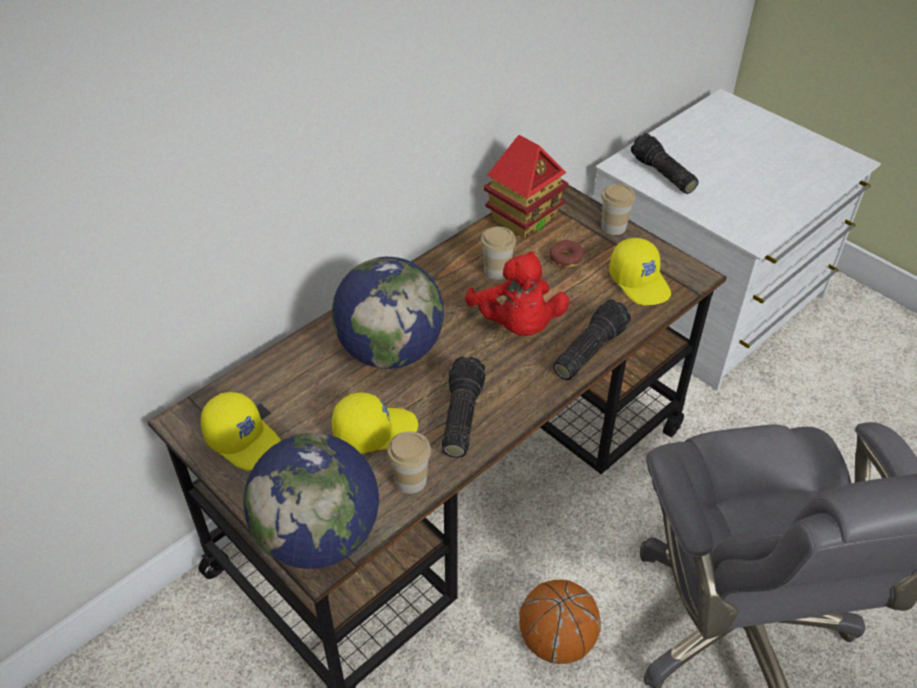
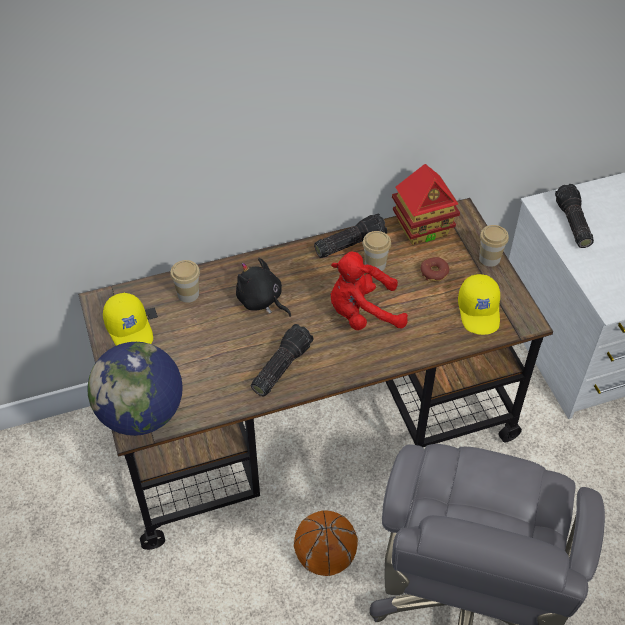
camera: 25 degrees right, 5 degrees up
(375, 430) = (217, 355): yellow cap -> none
(390, 351) = (261, 301): globe -> black plush toy
(410, 480) = (221, 399): cup -> cup (188, 294)
(516, 325) = (362, 313): red plush toy -> red plush toy turned 75 degrees clockwise
(588, 349) = (403, 351): flashlight -> flashlight (350, 243)

